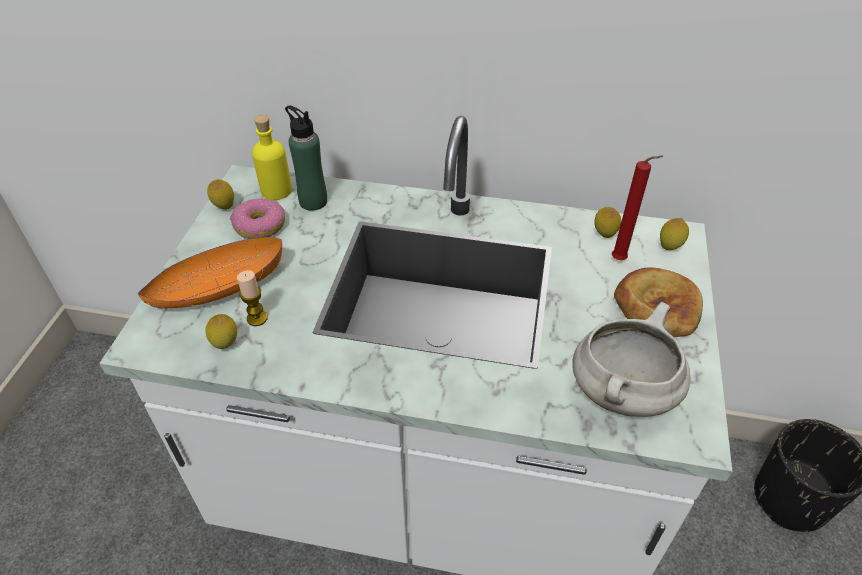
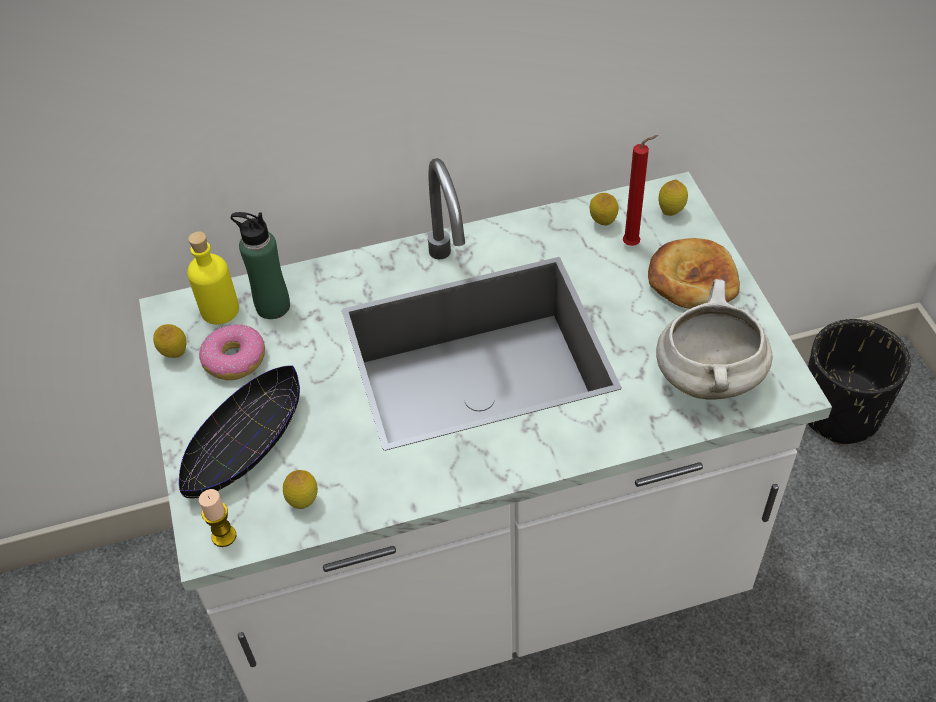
camera: 25 degrees left, 5 degrees up
(219, 287) = (245, 446): orange bowl -> black bowl
(257, 318) = (314, 461): candle -> candle (224, 536)

